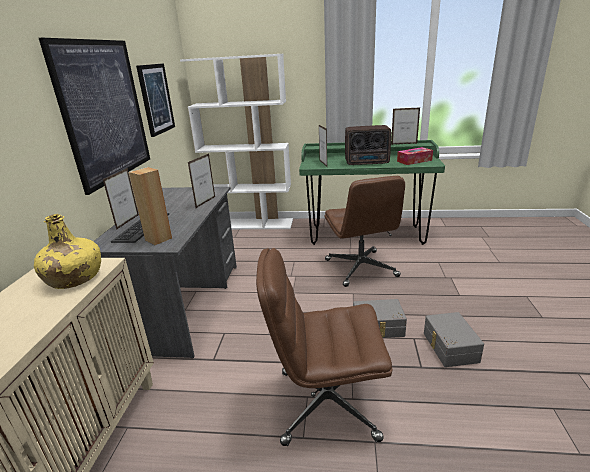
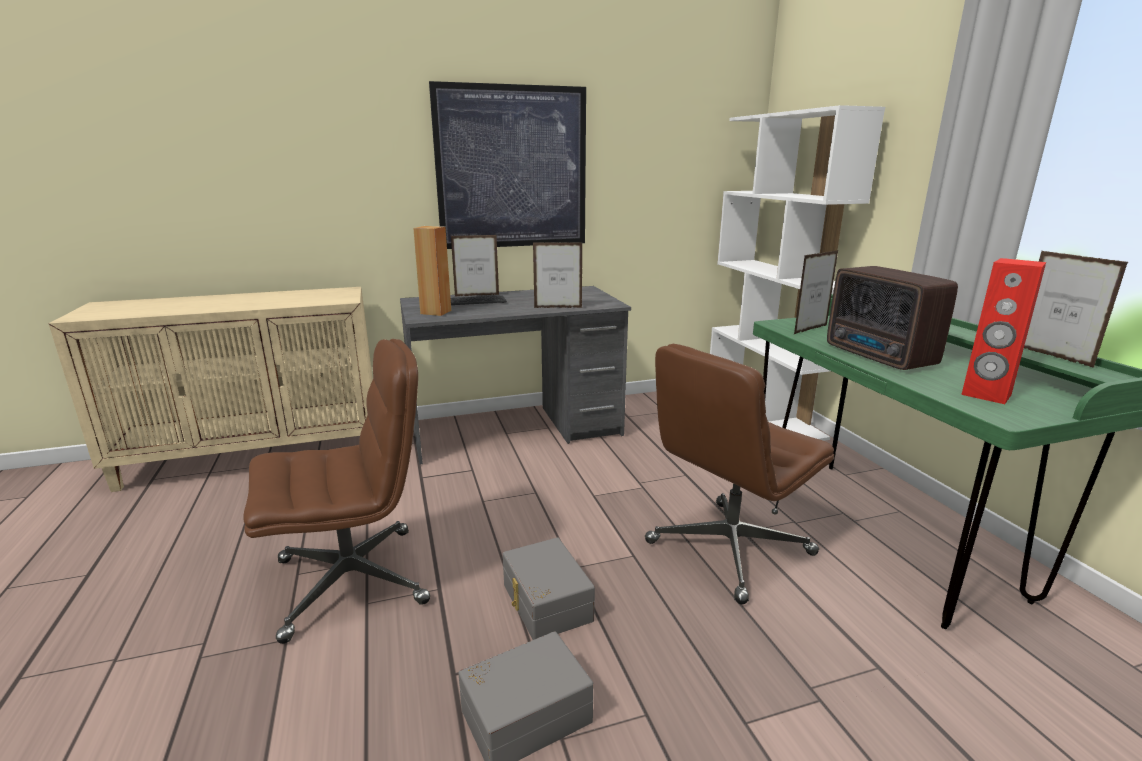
camera: 65 degrees right, 5 degrees down
(74, 278) = (316, 299): yellow bottle -> none
(156, 99) = (641, 169): picture -> none
(325, 404) = (354, 580): brown office chair -> brown office chair turned 90 degrees clockwise
(414, 161) = (986, 395): tissue box -> red speaker

